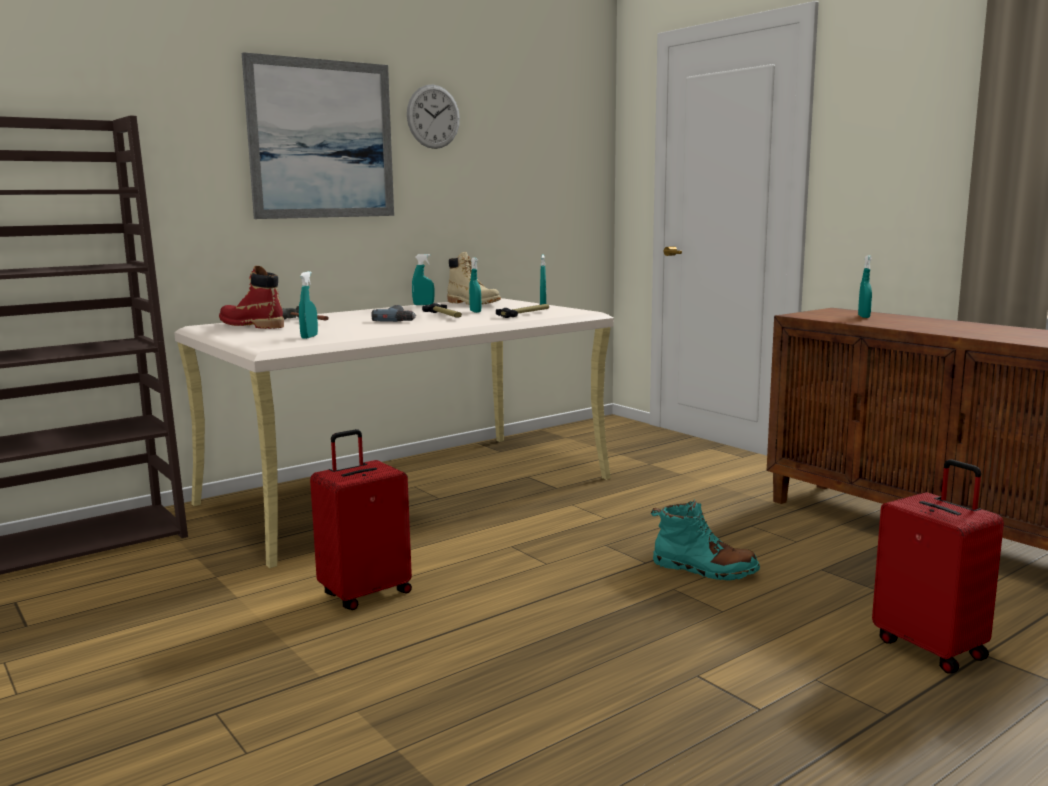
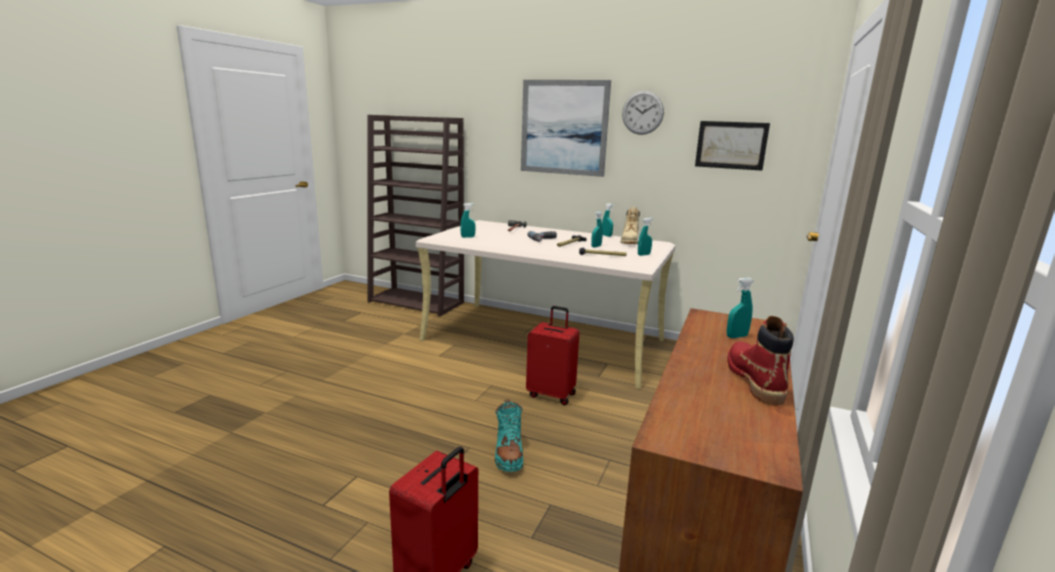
camera: 60 degrees right, 5 degrees up
(252, 326) = (489, 226): red boot -> red boot (754, 380)
(365, 593) = (406, 366): red suitcase -> red suitcase (552, 394)
(534, 160) = (731, 145): none -> picture

